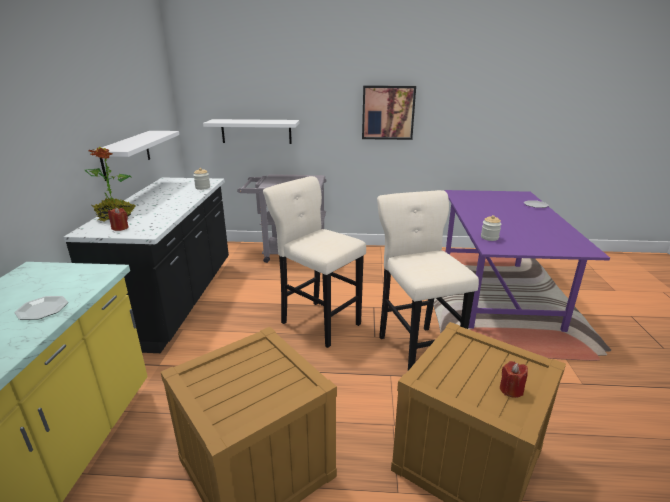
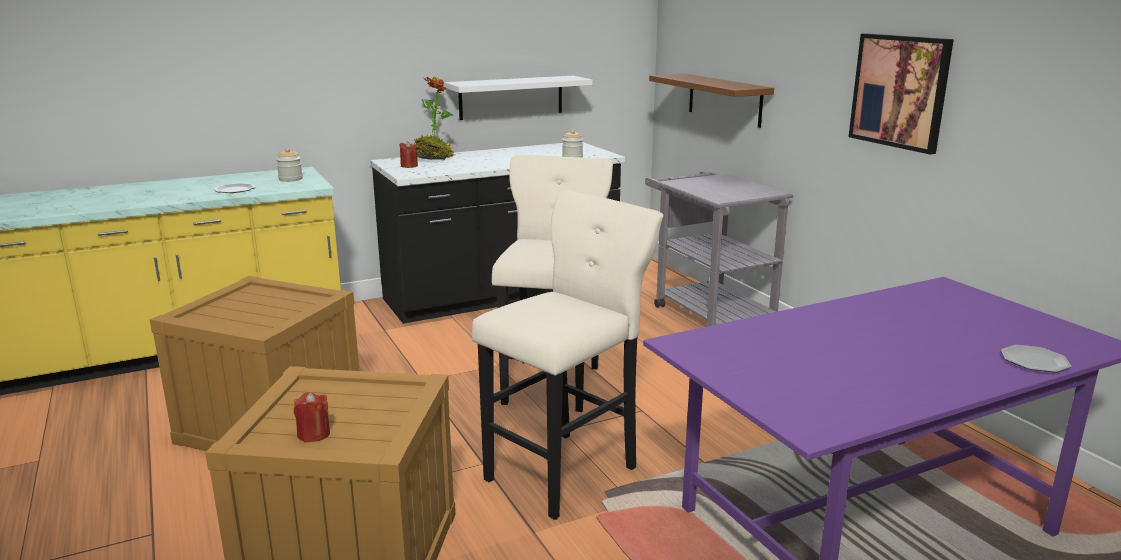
camera: 60 degrees right, 5 degrees down
(256, 131) = (724, 99): white shelf -> brown shelf
(489, 237) = (729, 337): jar -> jar (290, 179)

